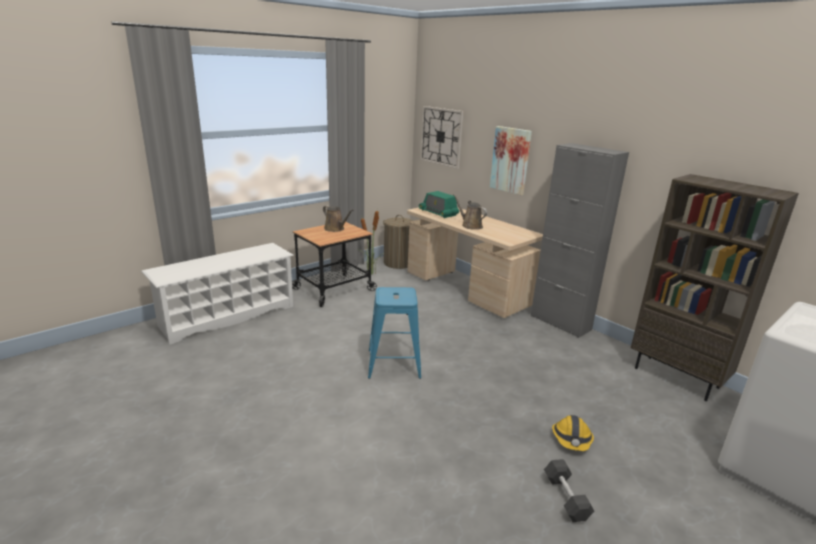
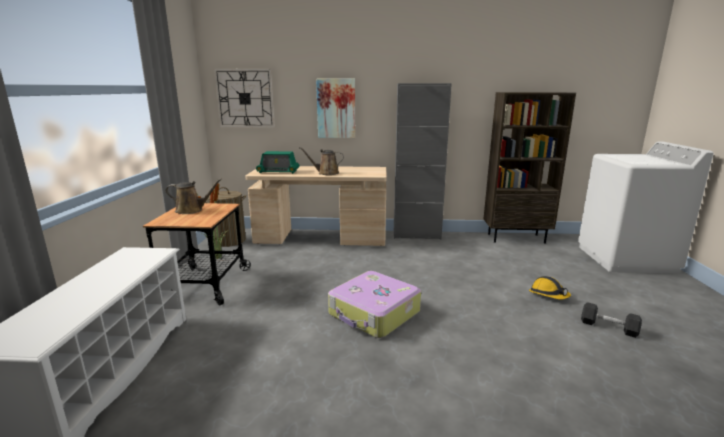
camera: 45 degrees left, 5 degrees down
(393, 363) = (374, 314): blue stool -> suitcase

